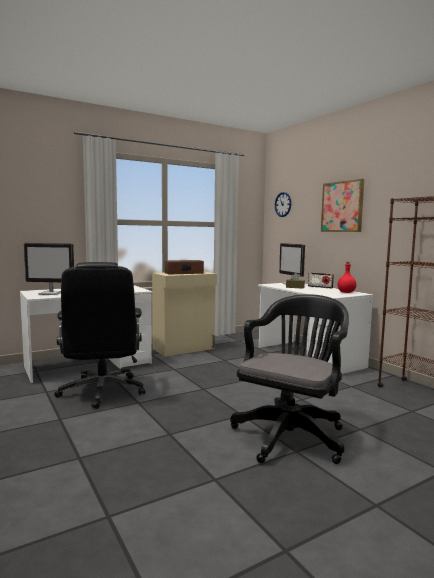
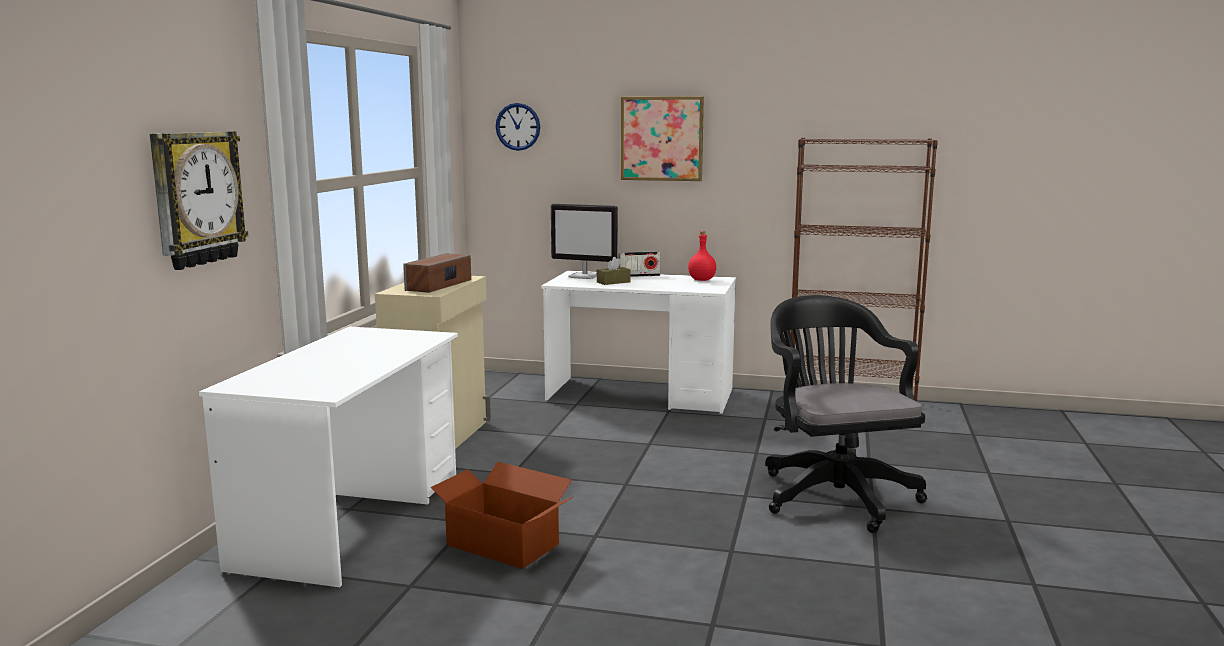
camera: 45 degrees left, 5 degrees up
(46, 218) = (196, 198): none -> wall clock
(51, 293) = (312, 380): monitor -> none
(102, 391) = (502, 545): black office chair -> cardboard box

